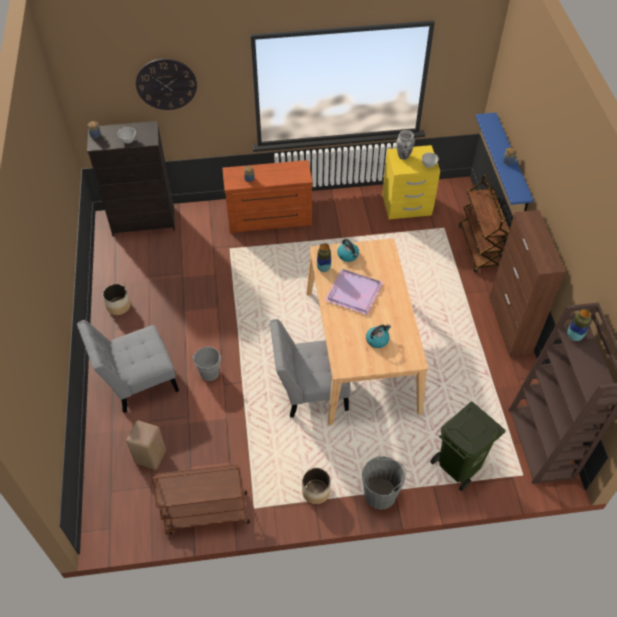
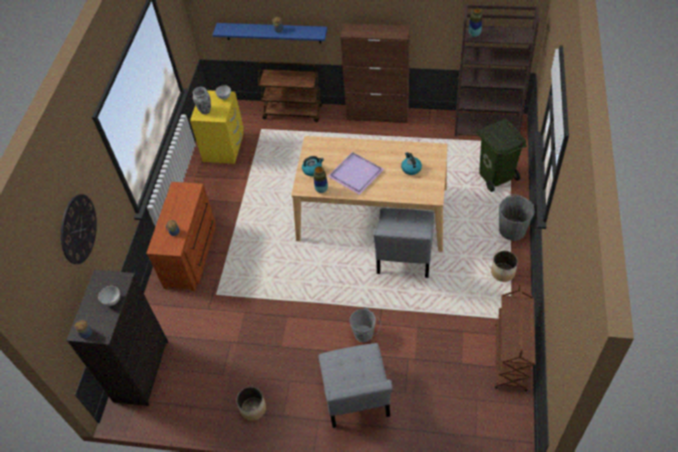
camera: 70 degrees left, 0 degrees up
(149, 457) = (445, 397): beige stool -> none

